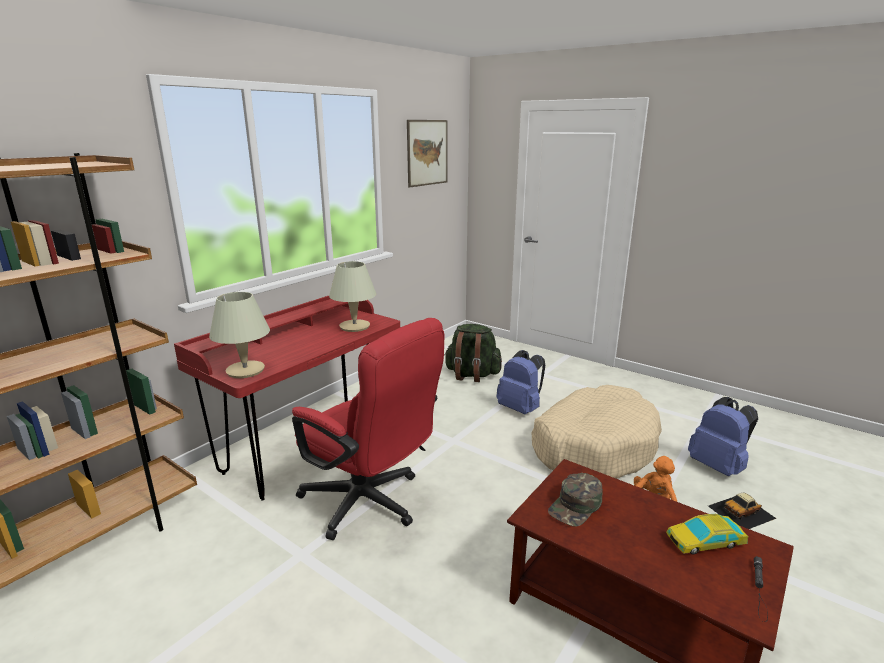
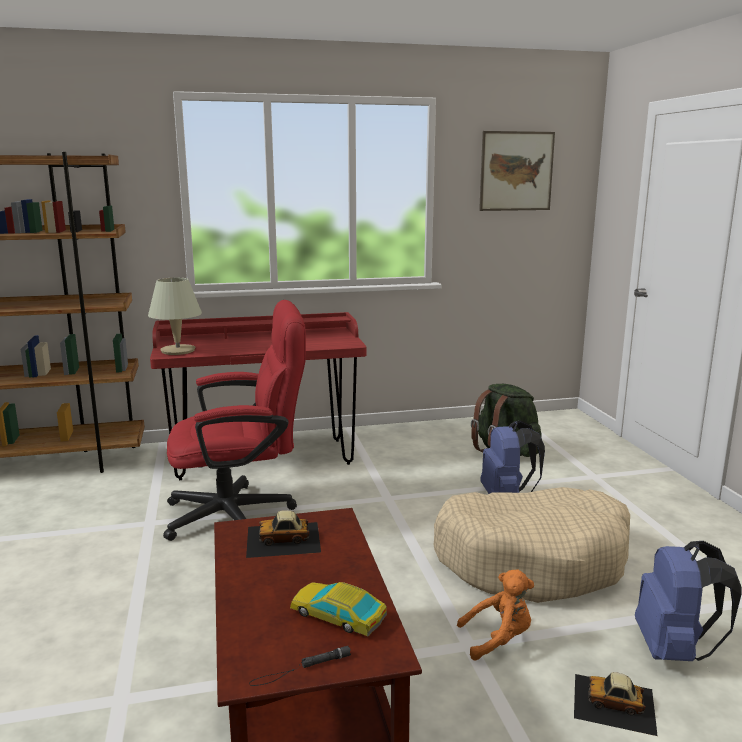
camera: 40 degrees right, 5 degrees down
(355, 326) = (317, 342): beige table lamp -> none
(370, 504) = (242, 514): red office chair -> red office chair turned 90 degrees counterclockwise
(576, 506) = (283, 539): green cap -> toy car

